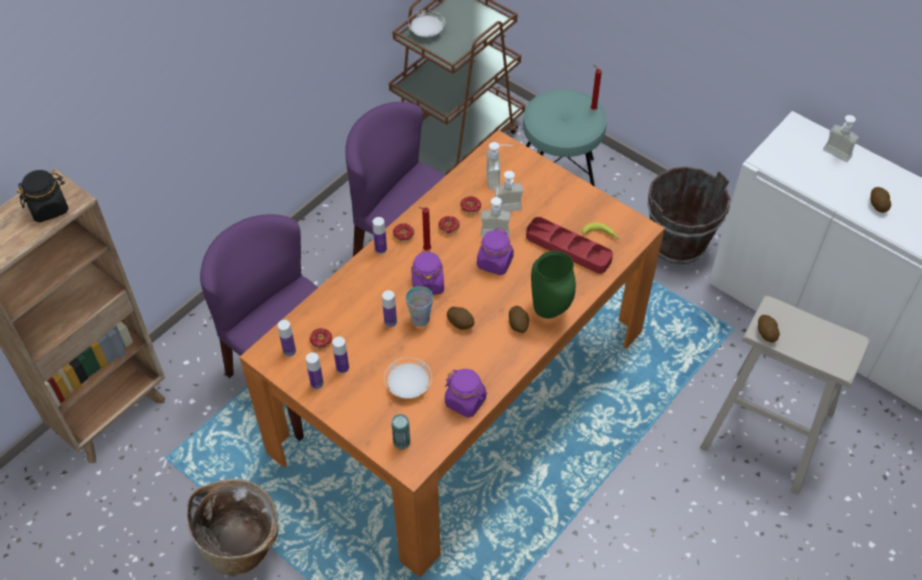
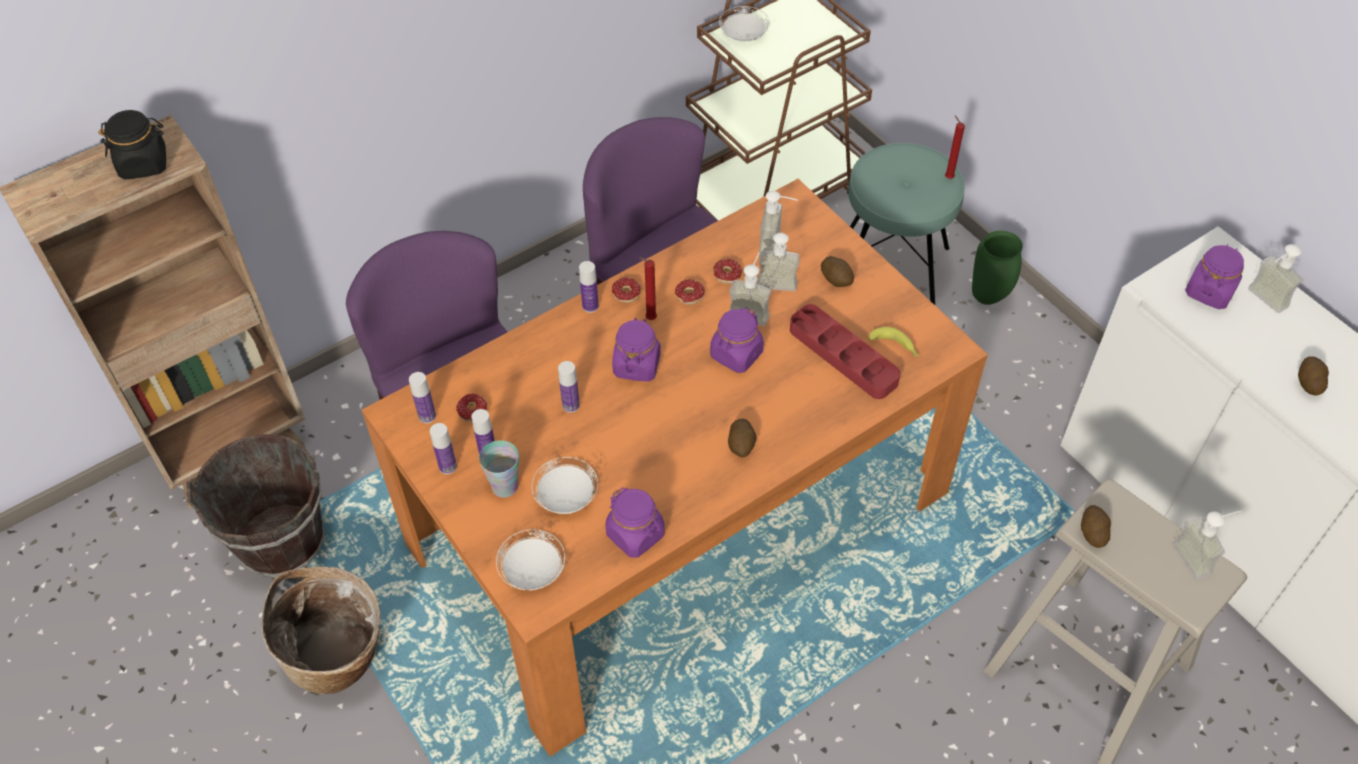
camera: 15 degrees right, 0 degrees up
(401, 442) = (532, 570): can -> white plate
(420, 319) = (611, 410): cup -> cup (504, 486)
(460, 323) = (664, 426): potato -> potato (836, 279)
(551, 311) = (792, 436): green vase -> green vase (989, 297)
(677, 243) = (1033, 383): brown bucket -> brown bucket (282, 541)
(799, 156) = (1209, 291): none -> purple jar
(837, 334) = (1199, 556): none -> soap dispenser

